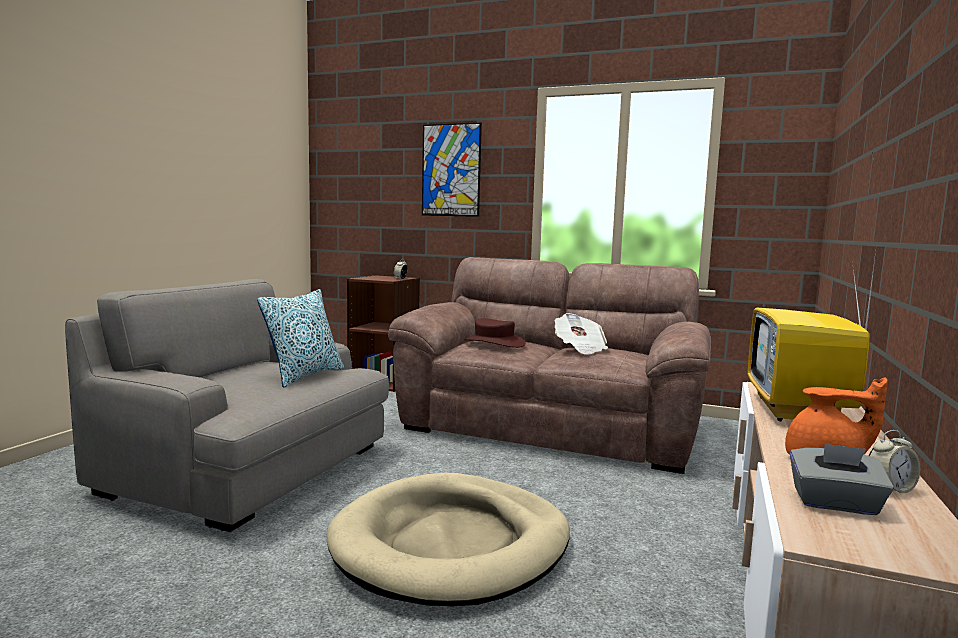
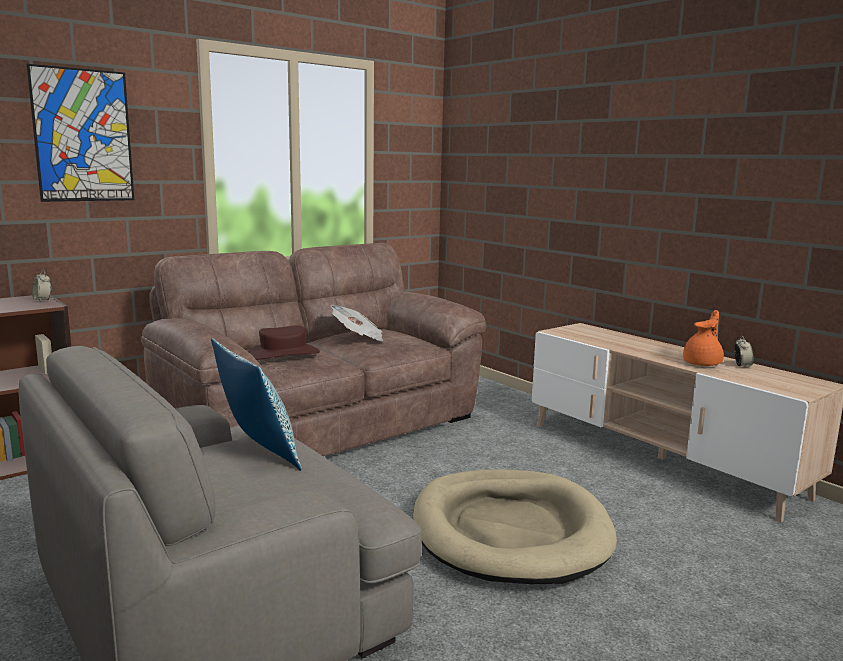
camera: 60 degrees left, 5 degrees up
(799, 412) = (614, 342): television -> none
(835, 504) = (758, 378): grey tissue box -> none

